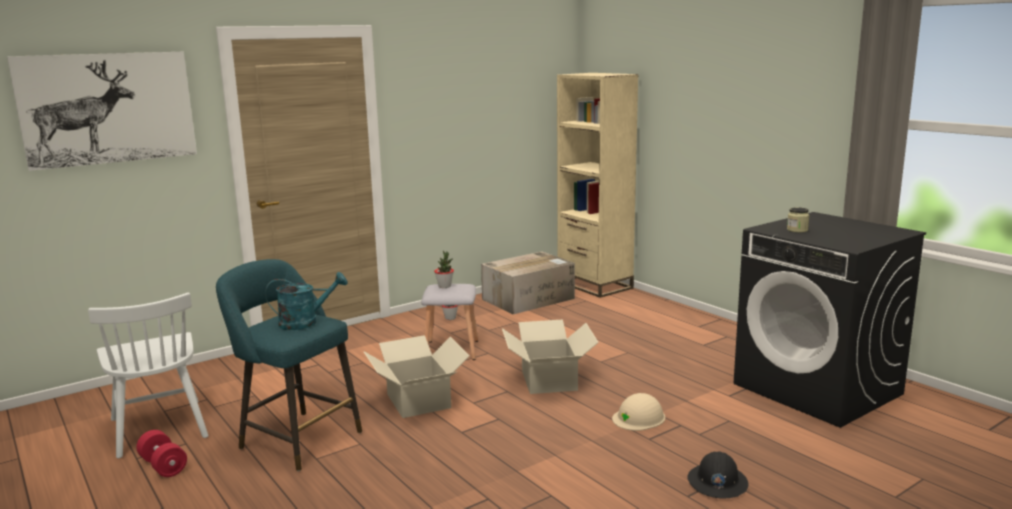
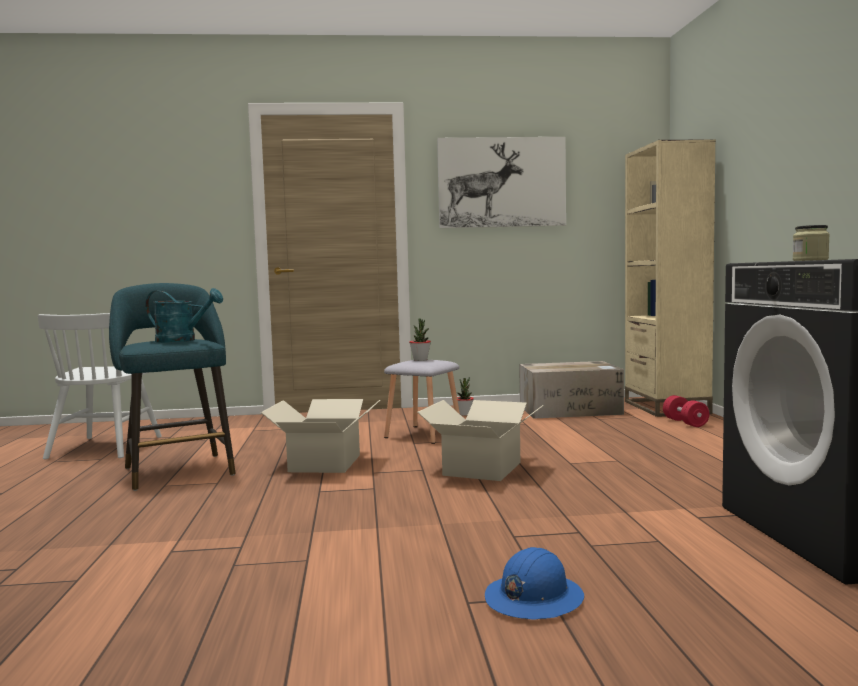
camera: 30 degrees right, 10 degrees down
(108, 108) = (149, 172): picture -> picture (501, 182)
(163, 466) = (58, 469): red dumbbell -> red dumbbell (685, 422)
(639, 418) = (534, 515): beige hard hat -> none
(717, 482) = (533, 599): black hard hat -> blue hard hat

